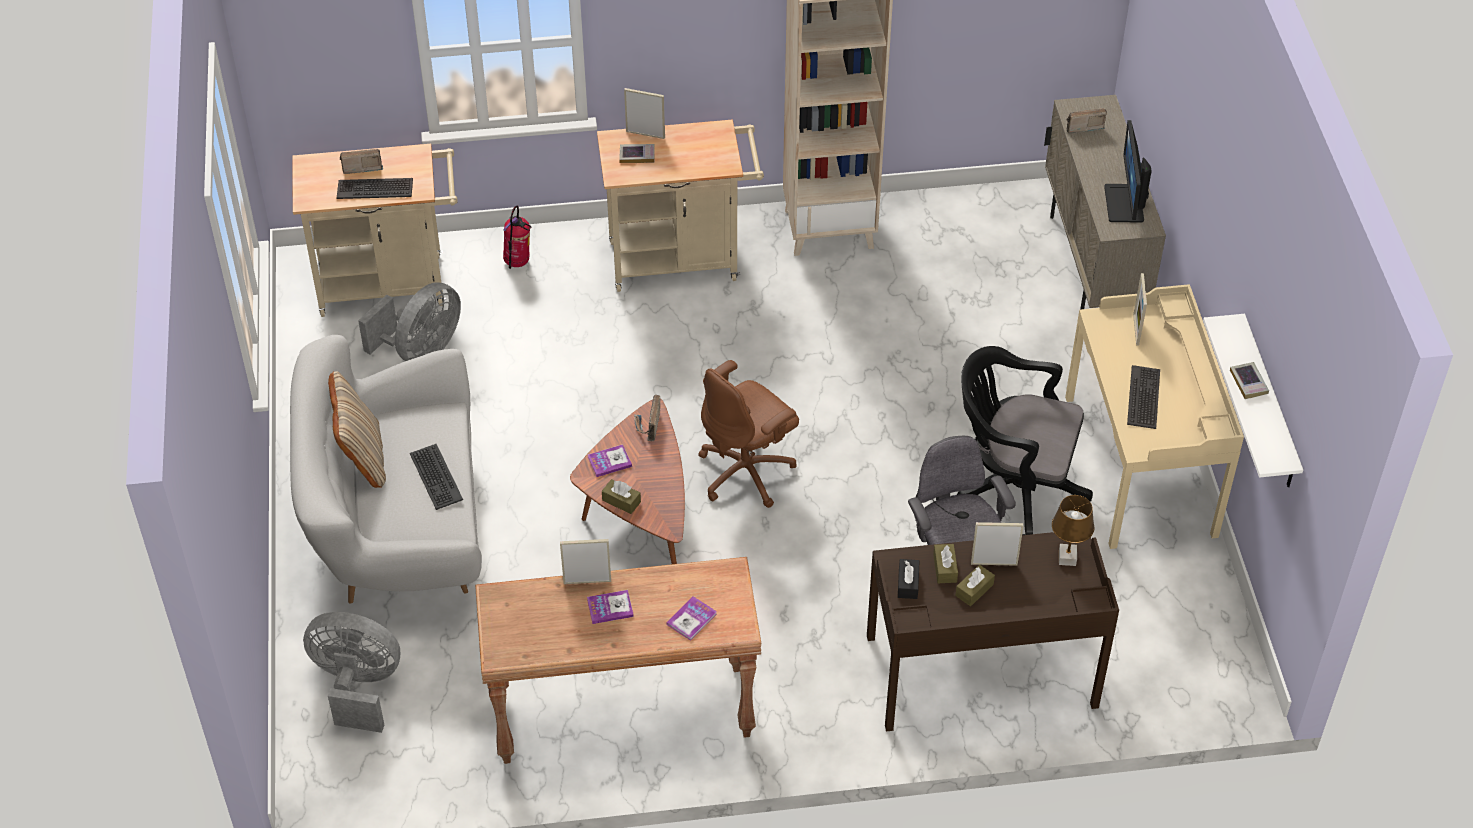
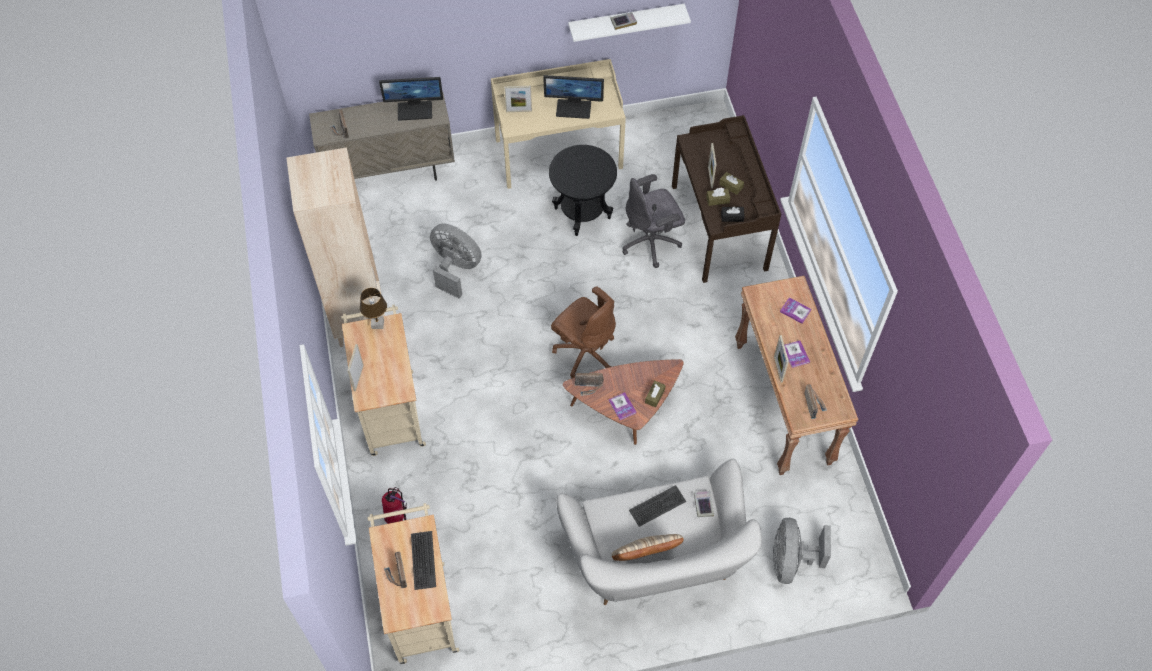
camera: 95 degrees left, 10 degrees up
(421, 350) = (489, 571): grey fan -> grey fan (455, 268)
(517, 618) = (813, 404): none -> radio
(637, 155) = (382, 381): book -> book (703, 504)
(1013, 487) = (582, 213): black office chair -> black side table
(1067, 558) = (700, 144): brown table lamp -> brown table lamp (377, 324)
(1144, 397) = (574, 108): keyboard -> monitor

